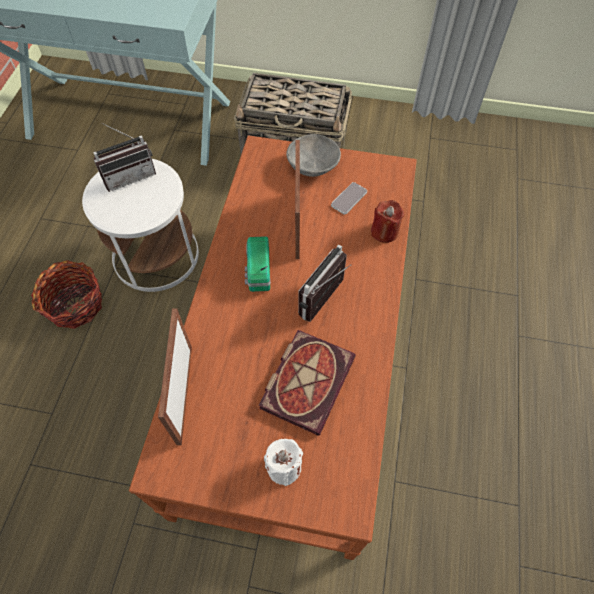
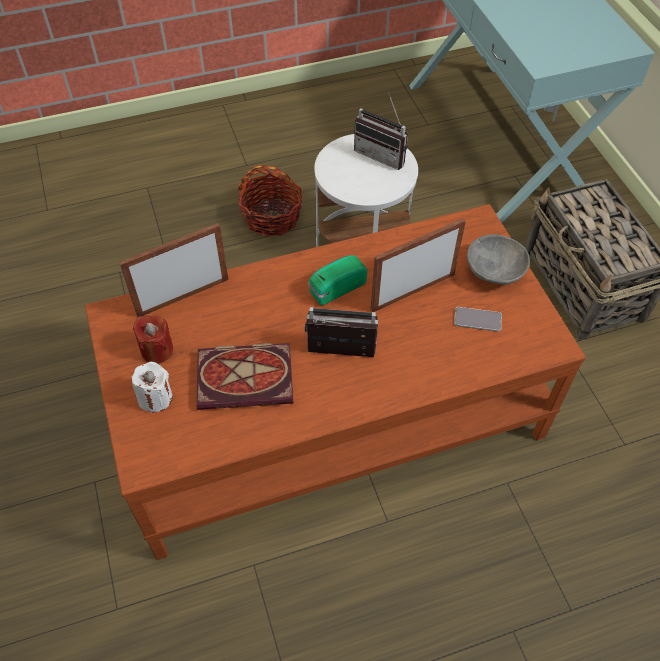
camera: 60 degrees right, 5 degrees down
(384, 232) = (459, 368): red candle -> red candle (157, 350)

